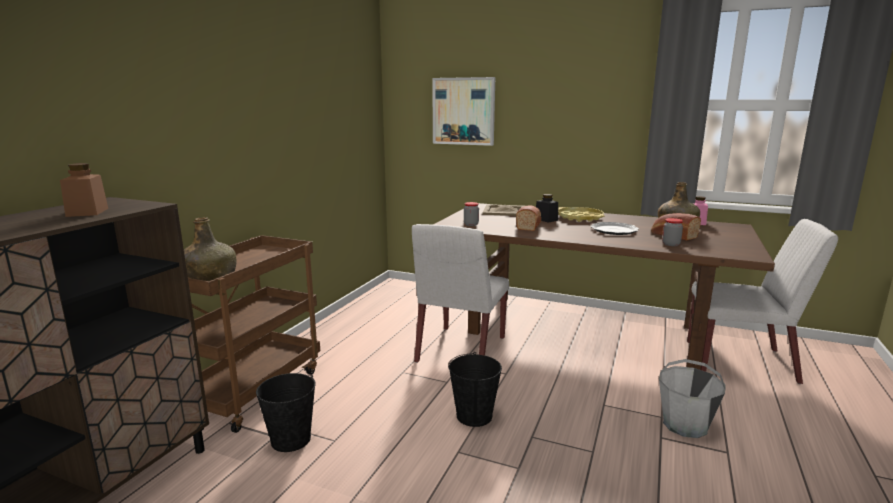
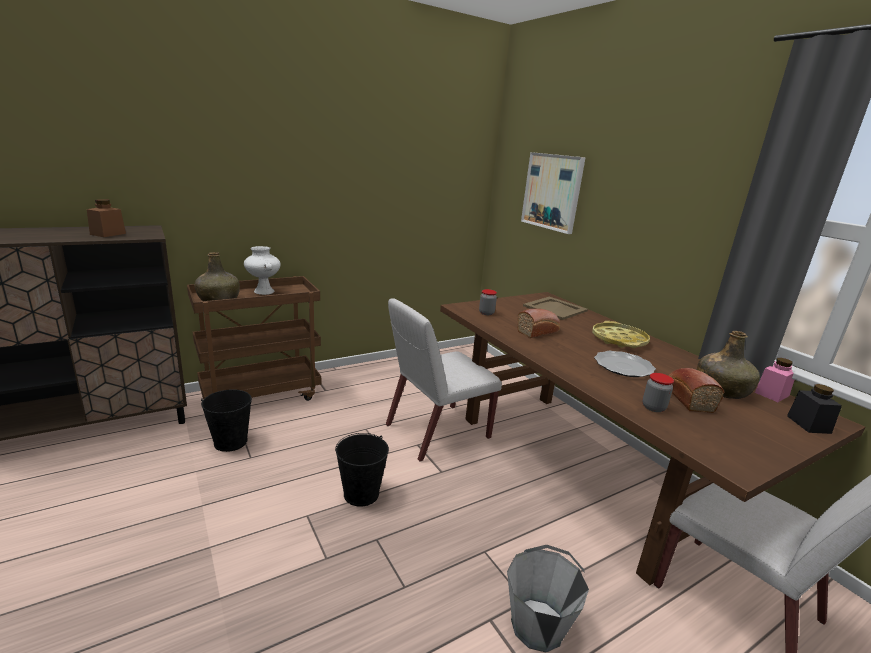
camera: 35 degrees right, 5 degrees up
(239, 260) = (263, 291): none -> white vase
(546, 219) = (574, 330): black jar -> black jar (808, 424)

